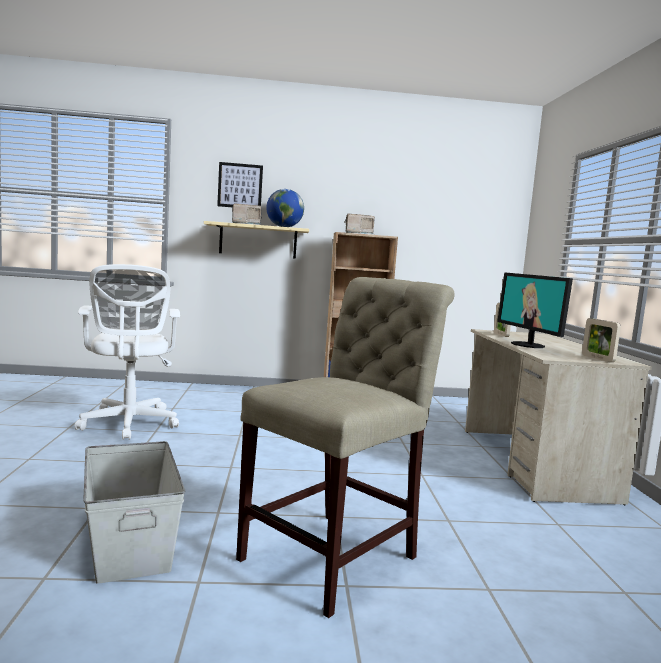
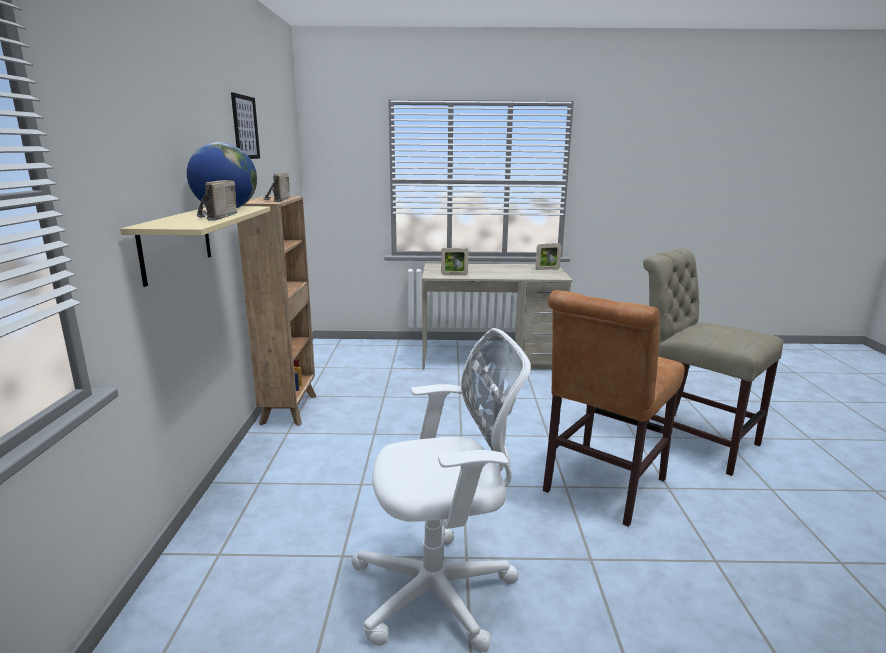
camera: 85 degrees left, 10 degrees up
(129, 540) = (751, 529): grey storage box -> none
(225, 480) = (601, 488): none -> brown chair
(240, 186) = (140, 138): picture -> picture (245, 127)
(528, 345) = (506, 275): monitor -> none

